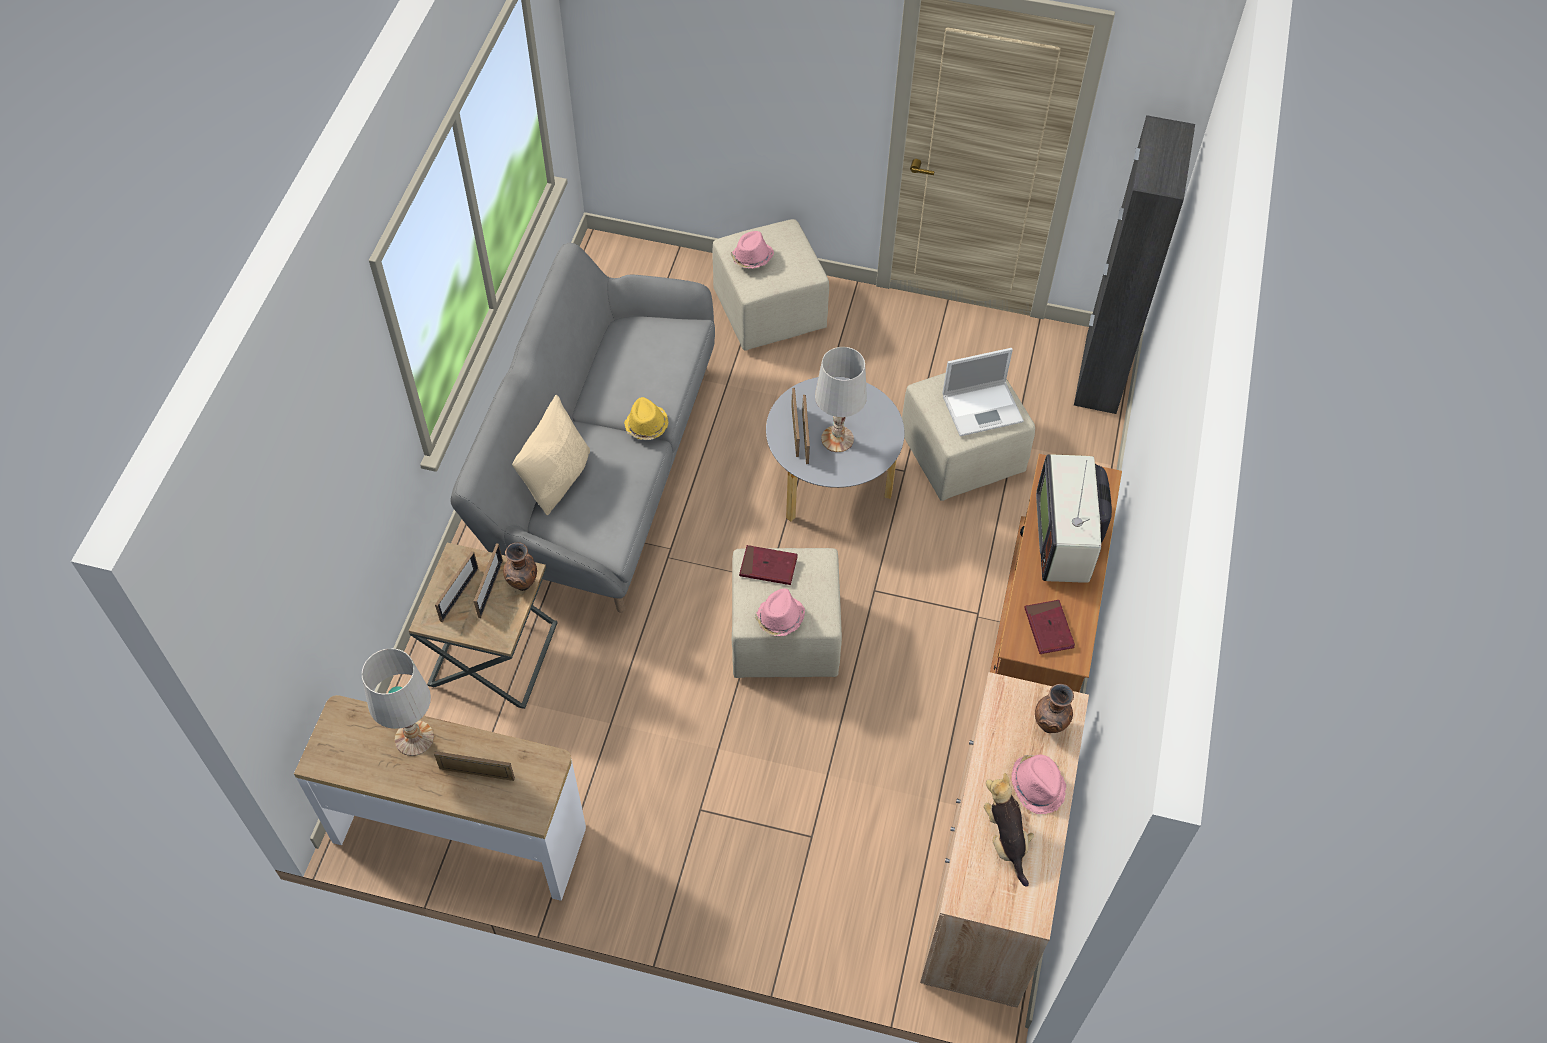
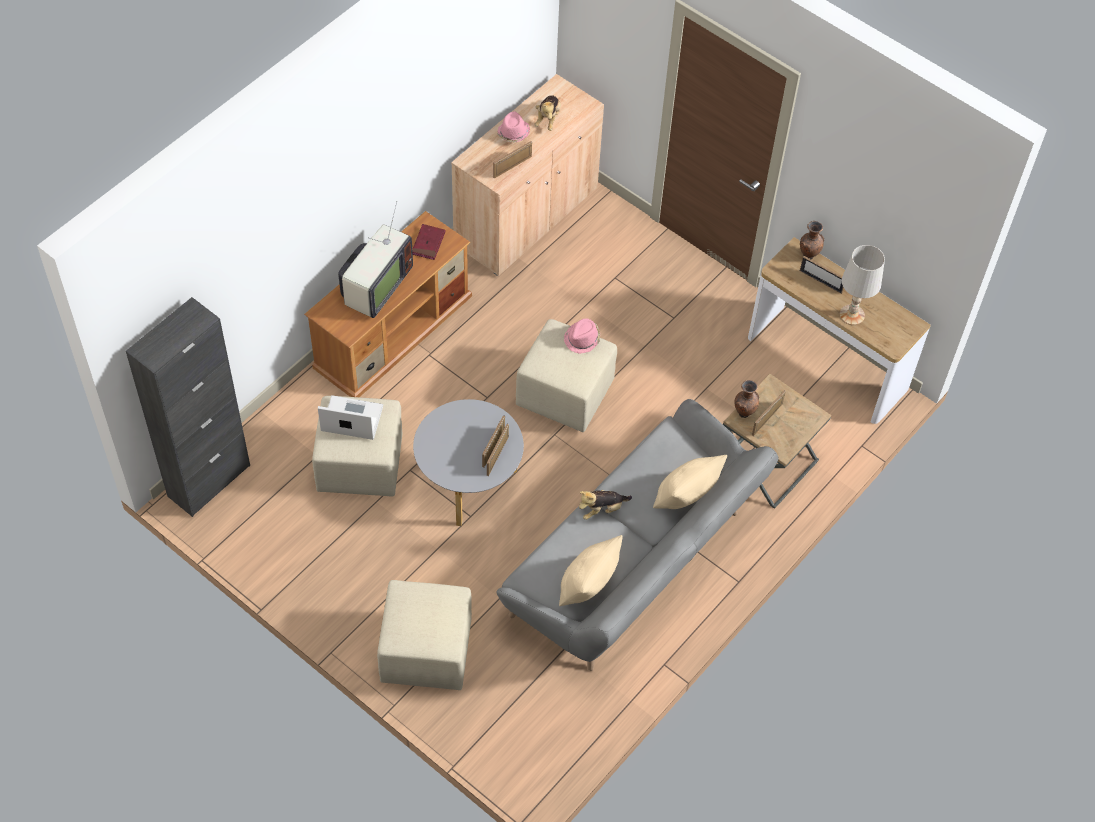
camera: 155 degrees left, 0 degrees up
(459, 594) = (789, 424): picture frame -> picture frame (512, 167)
(622, 346) = (587, 585): none -> beige pillow
(646, 426) = (602, 509): yellow hat -> plush toy
(751, 258) = (440, 622): pink hat -> none
(768, 567) = (571, 373): red book -> none
(838, 439) = (471, 437): white table lamp -> none
(1049, 727) = (485, 156): brown vase -> brown vase (808, 255)

